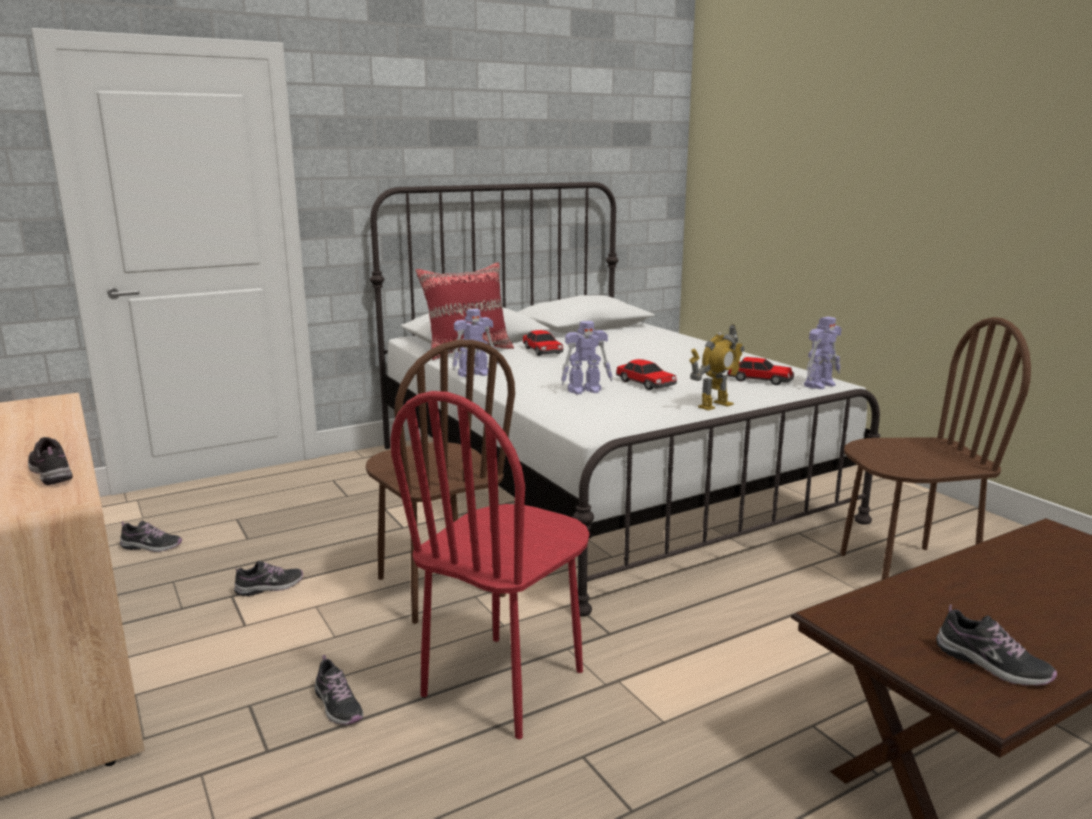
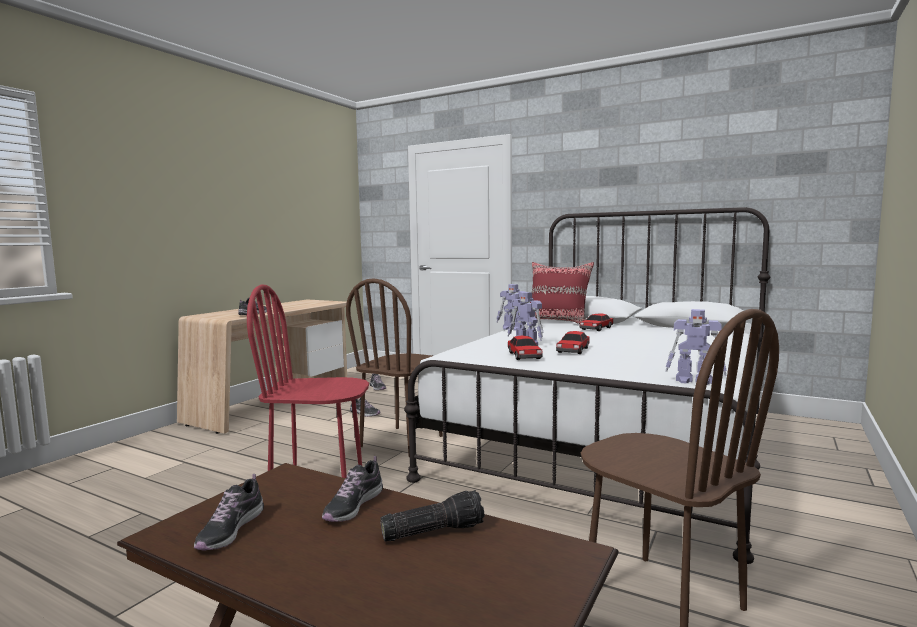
camera: 60 degrees right, 10 degrees down
(338, 705) = (275, 453): shoe -> shoe (353, 506)
(714, 405) = (555, 366): toy robot -> none
(760, 380) = (660, 367): toy car -> toy car (524, 356)
(1009, 569) = (433, 530): none -> flashlight

